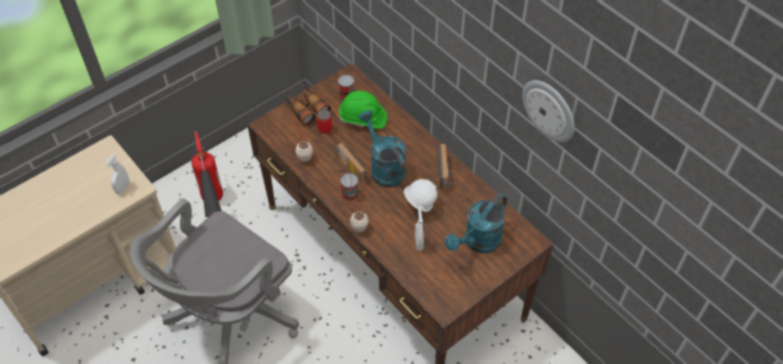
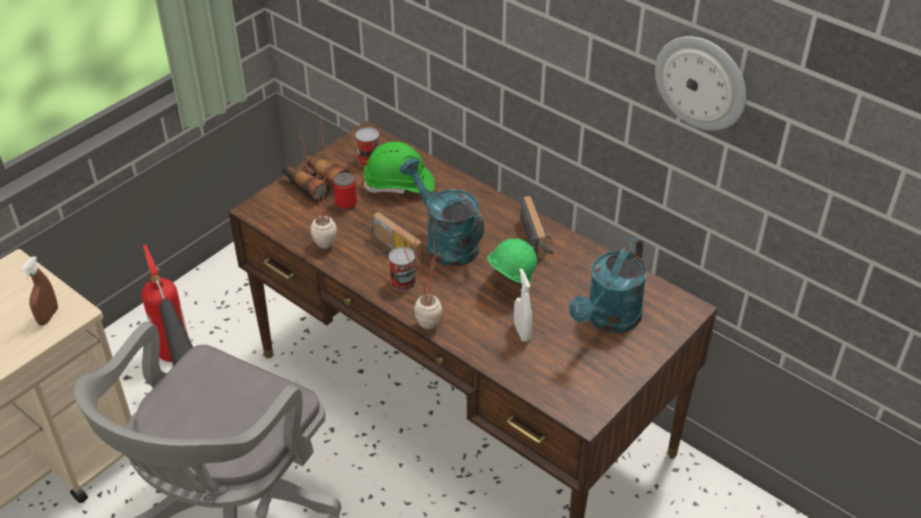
camera: 10 degrees left, 10 degrees down
(123, 188) = (48, 316): white spray bottle -> brown spray bottle
(419, 206) = (509, 284): white hard hat -> green hard hat

